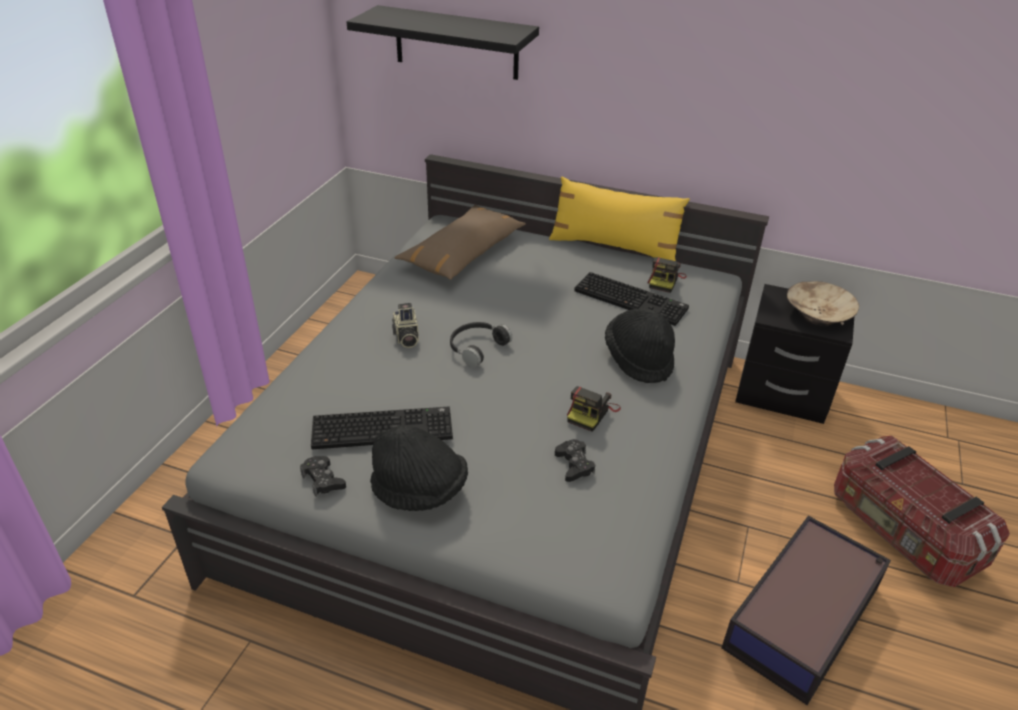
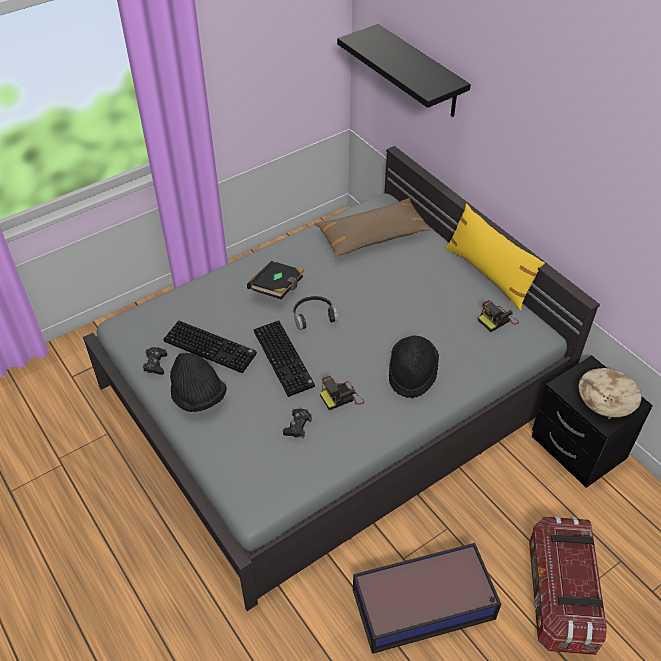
camera: 35 degrees right, 10 degrees up
(406, 337) = (278, 288): camera -> black book
(632, 299) = (456, 325): keyboard -> keyboard (285, 358)

